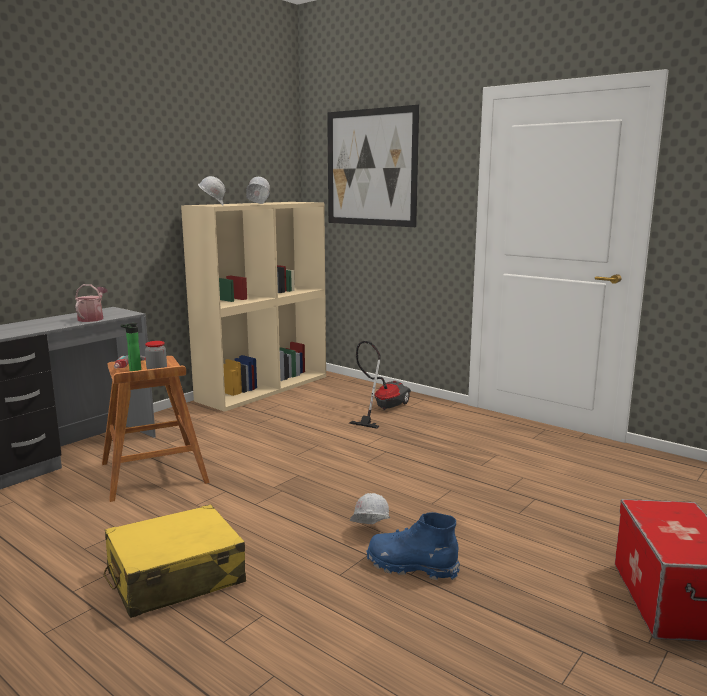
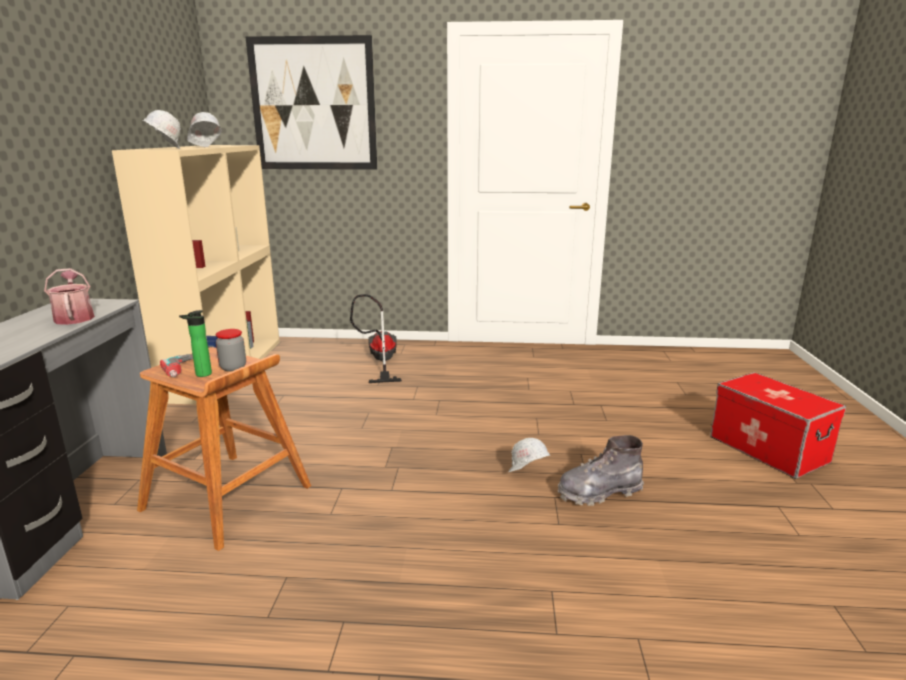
camera: 35 degrees left, 5 degrees up
(175, 577) = (420, 597): yellow suitcase -> none
(411, 566) = (598, 492): blue boot -> grey boot

